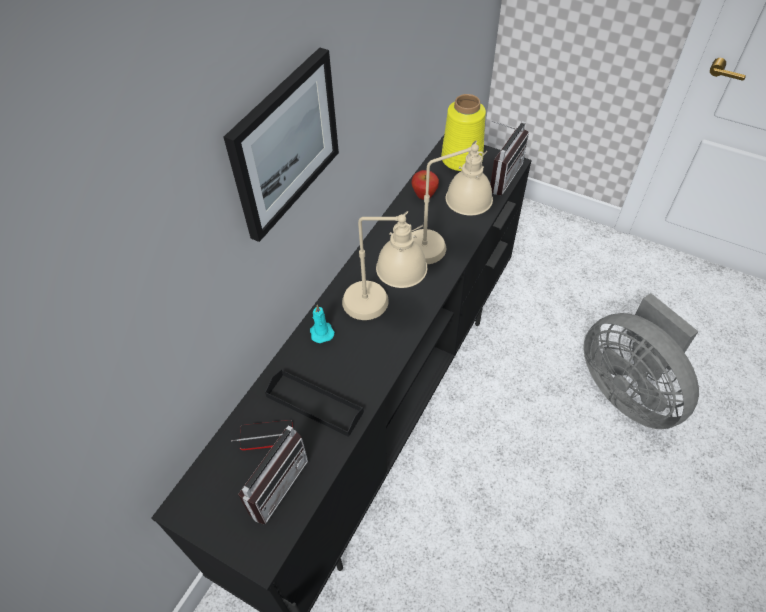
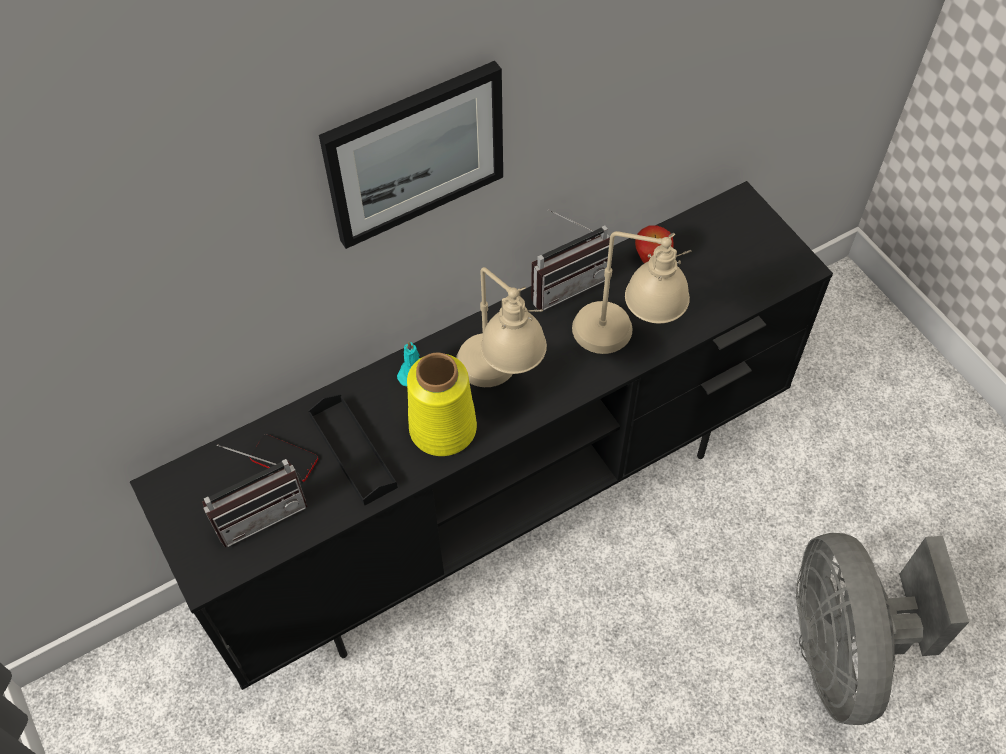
camera: 30 degrees right, 5 degrees up
(461, 159) = (738, 230): yellow vase -> yellow vase (442, 429)
(500, 175) = (771, 276): radio -> radio (565, 282)

